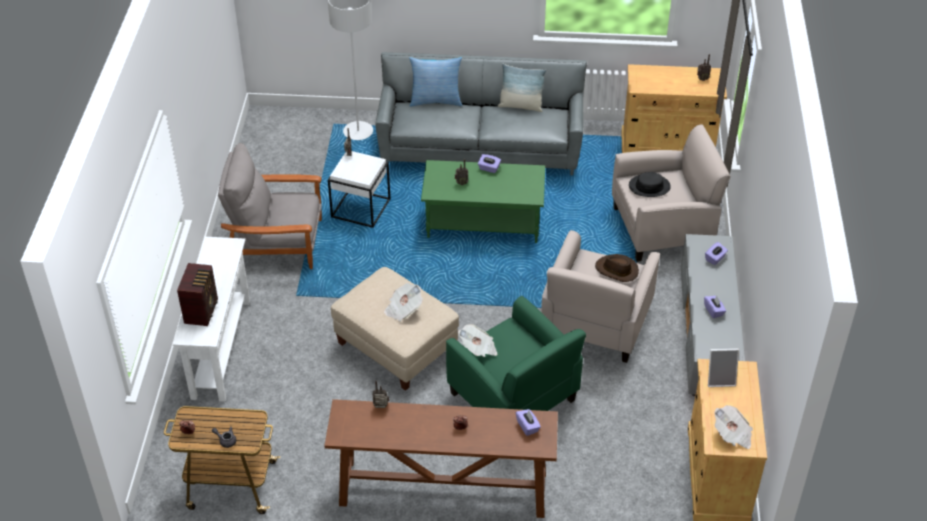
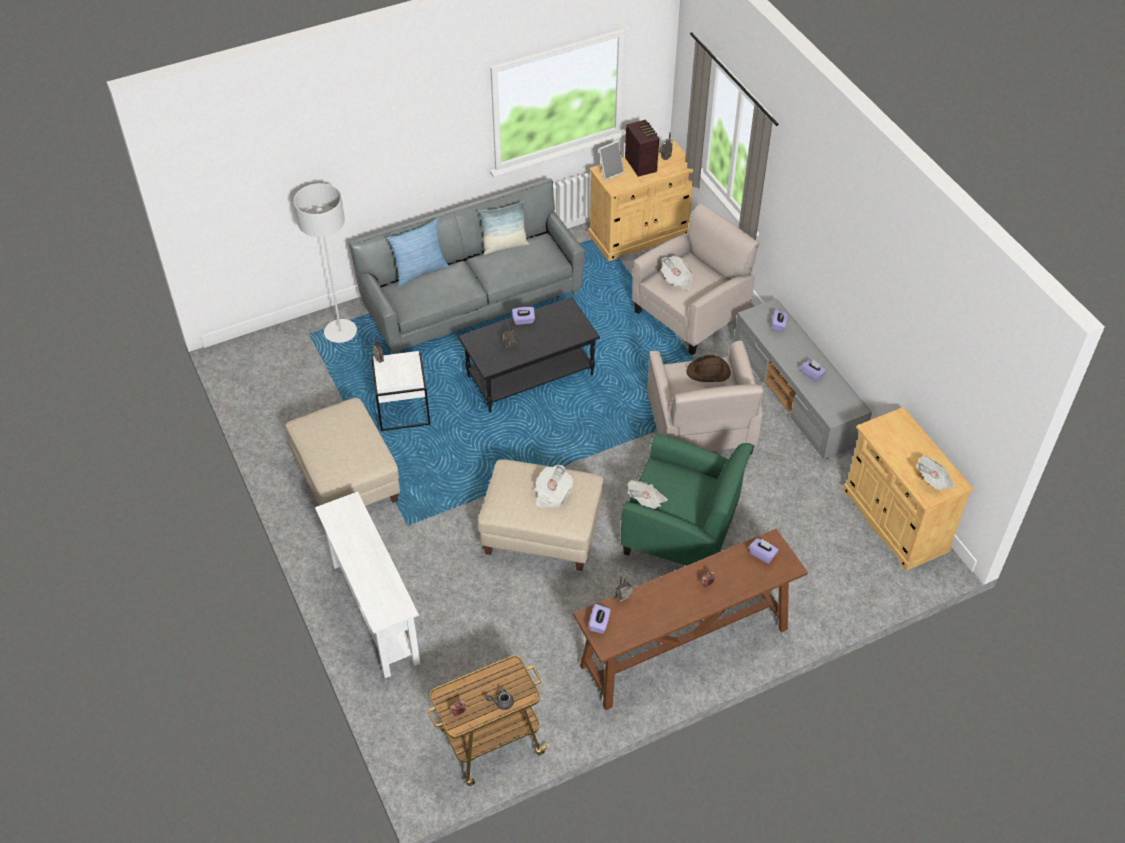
camera: 30 degrees left, 5 degrees up
(202, 311) = (375, 584): radio -> radio (641, 164)
(277, 243) = (347, 480): grey armchair -> beige ottoman
(346, 417) = (599, 624): none -> purple tissue box
(484, 222) = (530, 375): green coffee table -> black coffee table
(649, 186) = (677, 280): black hat -> newspaper
(720, 379) = (888, 435): picture frame -> picture frame (610, 172)

